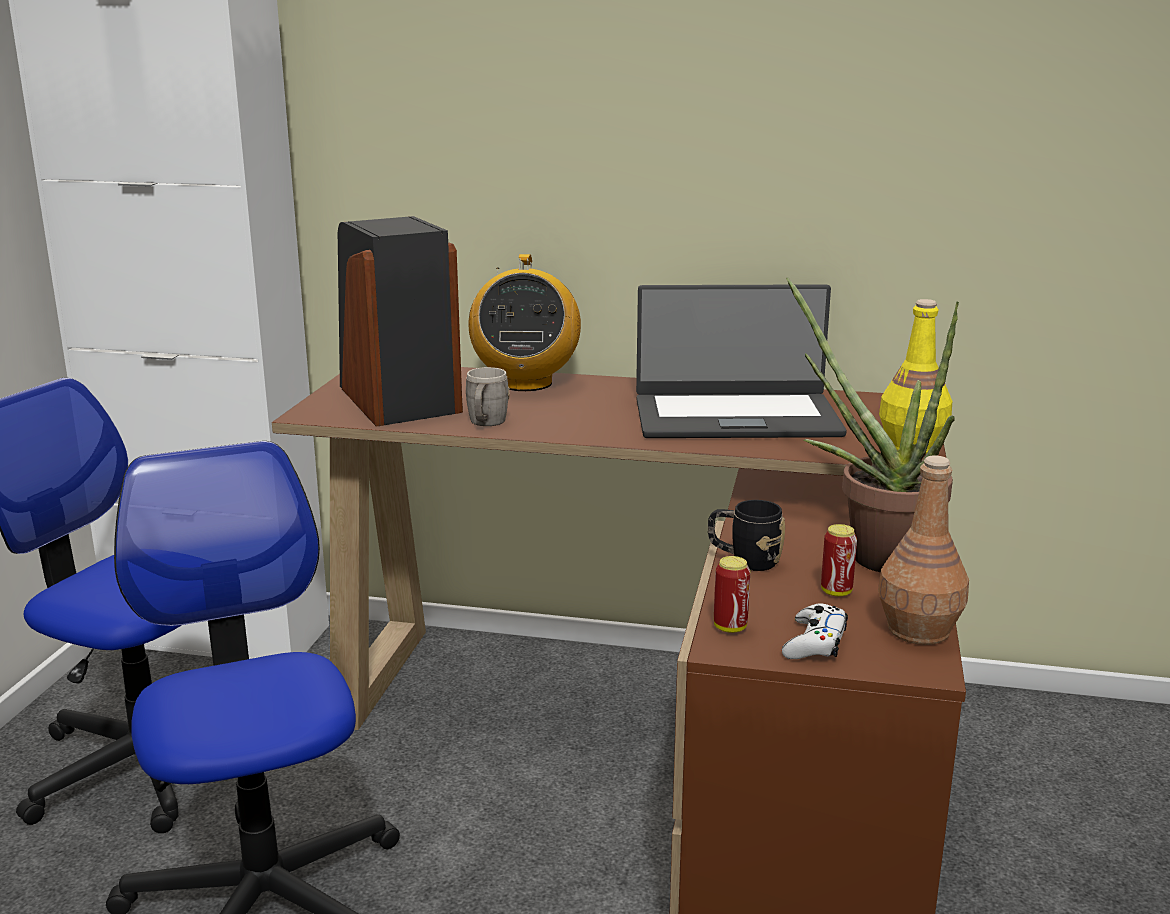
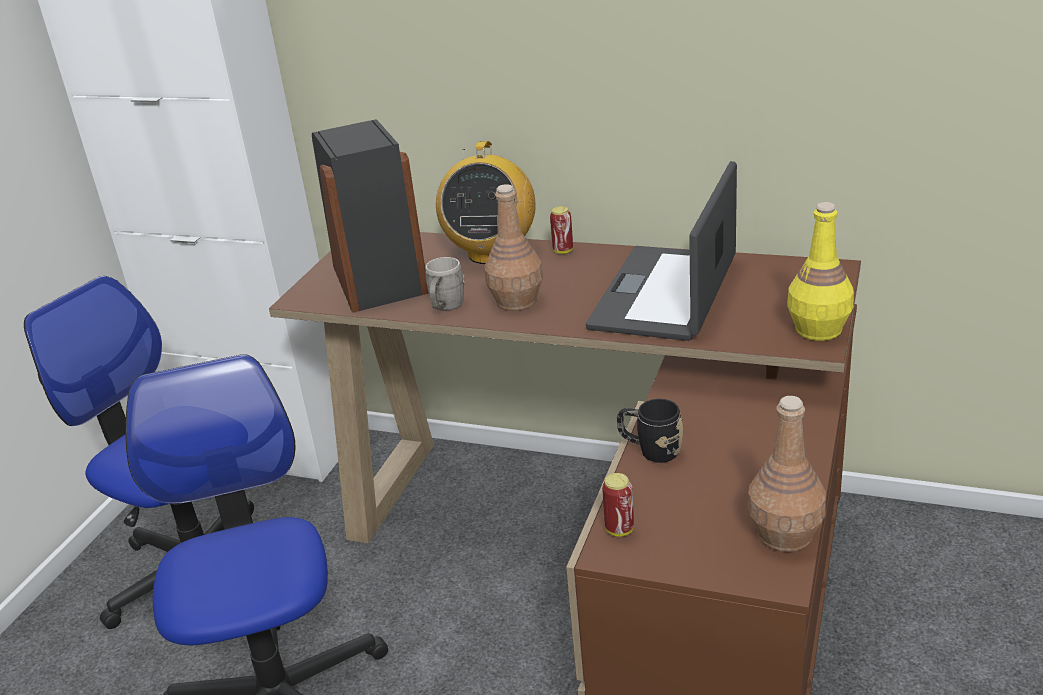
camera: 10 degrees right, 10 degrees up
(566, 420) = (515, 301): none -> brown bottle
(736, 417) = (667, 293): laptop -> laptop turned 105 degrees clockwise
(815, 643) = (689, 548): white game controller -> none
(836, 592) = (723, 488): can -> can (563, 251)
(872, 554) = (767, 442): potted plant -> none

